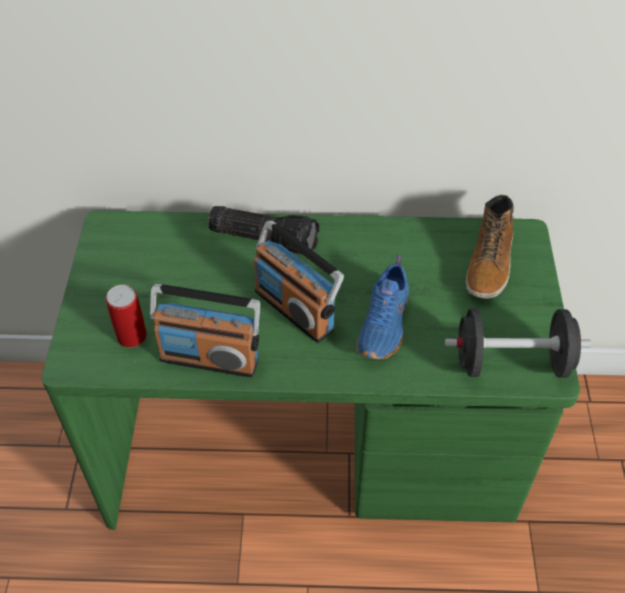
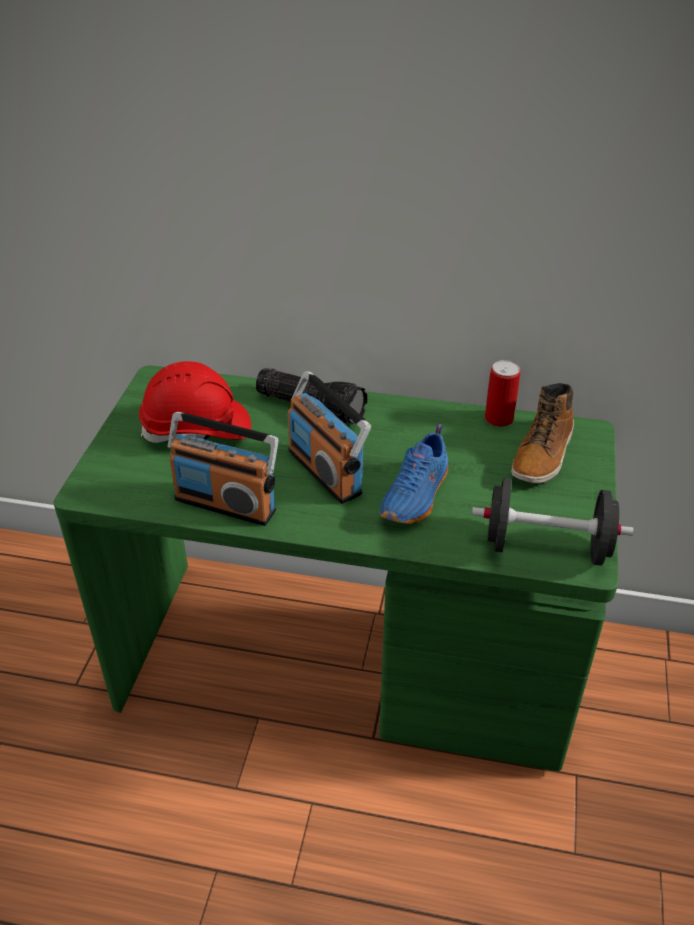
camera: 10 degrees right, 10 degrees down
(132, 336) = (153, 475): can -> can (499, 418)
(161, 278) = (197, 429): none -> red hard hat

